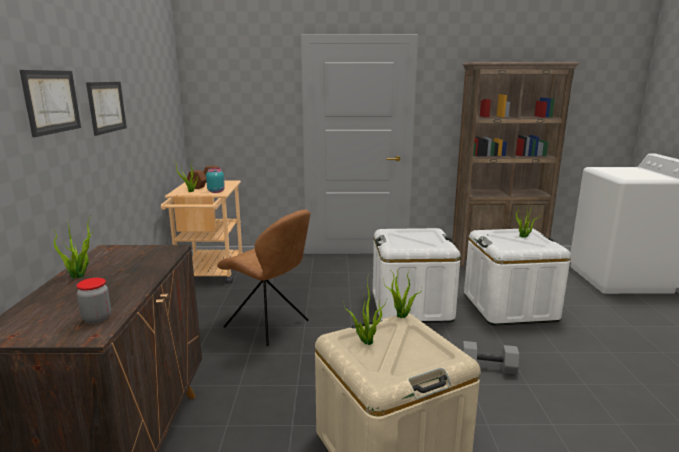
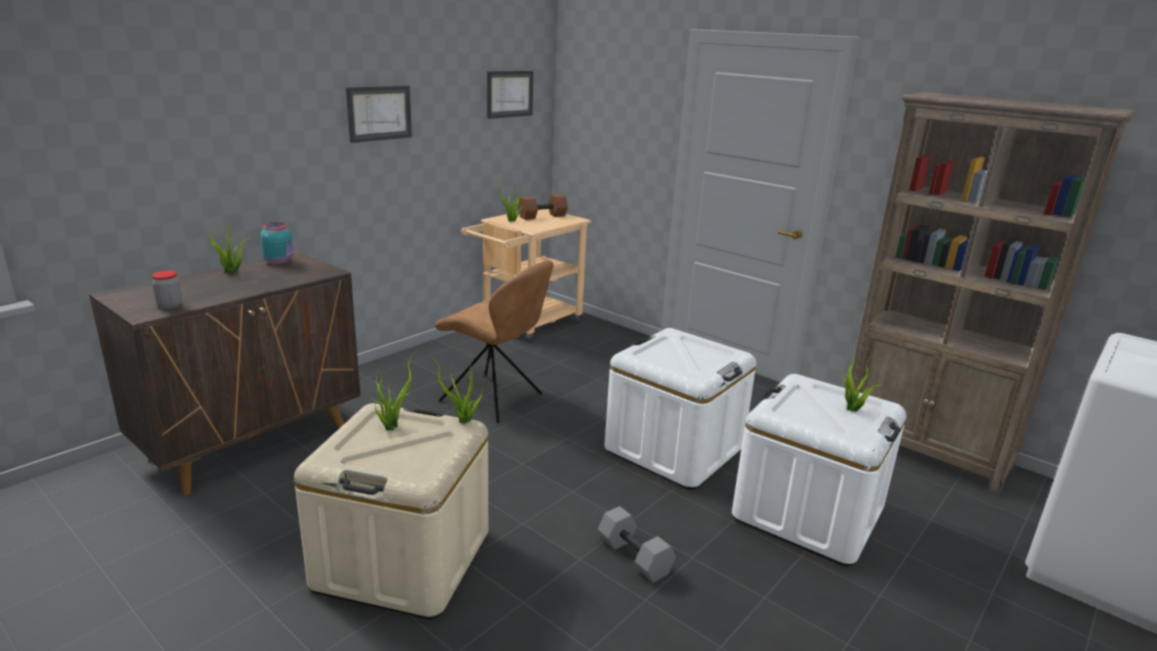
camera: 40 degrees right, 5 degrees up
(51, 101) = (284, 107): picture -> picture (509, 94)
(216, 191) = (533, 227): turquoise jar -> turquoise jar (280, 261)
(269, 325) = (494, 399): brown chair -> brown chair turned 45 degrees counterclockwise

